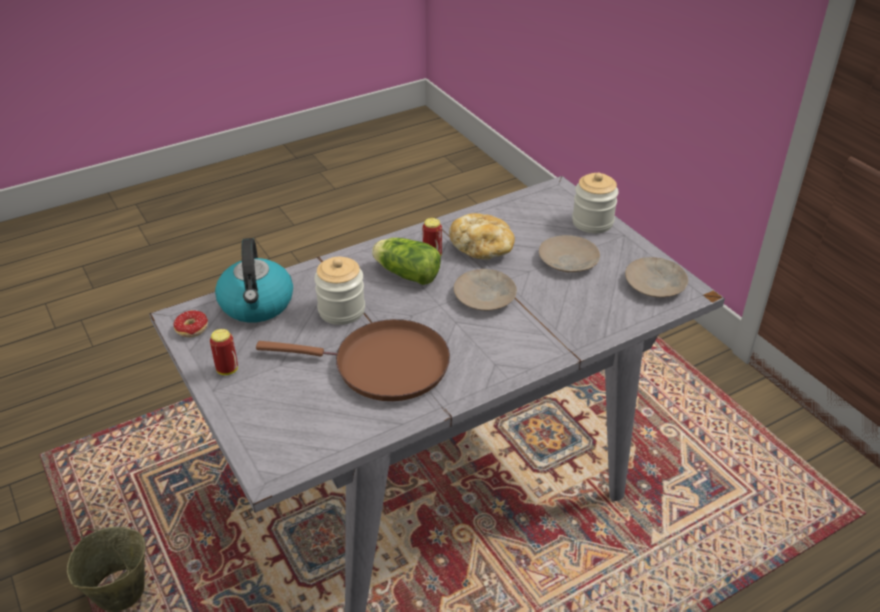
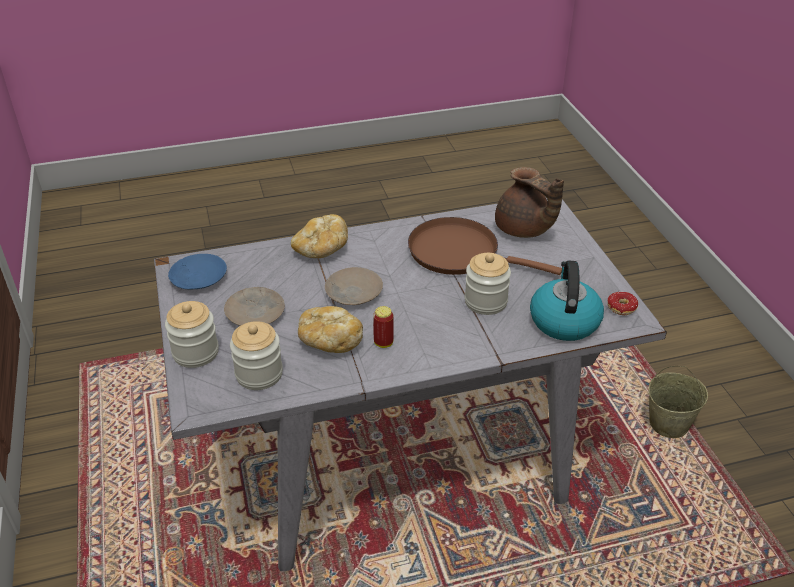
camera: 165 degrees left, 0 degrees up
(227, 370) = (584, 269): can -> none
(305, 417) = (523, 230): none -> brown teapot
(405, 273) = (417, 328): lettuce -> none
(526, 216) = (259, 374): none -> jar
(550, 339) = (321, 250): none -> bread
(655, 284) = (198, 278): beige plate -> blue plate

